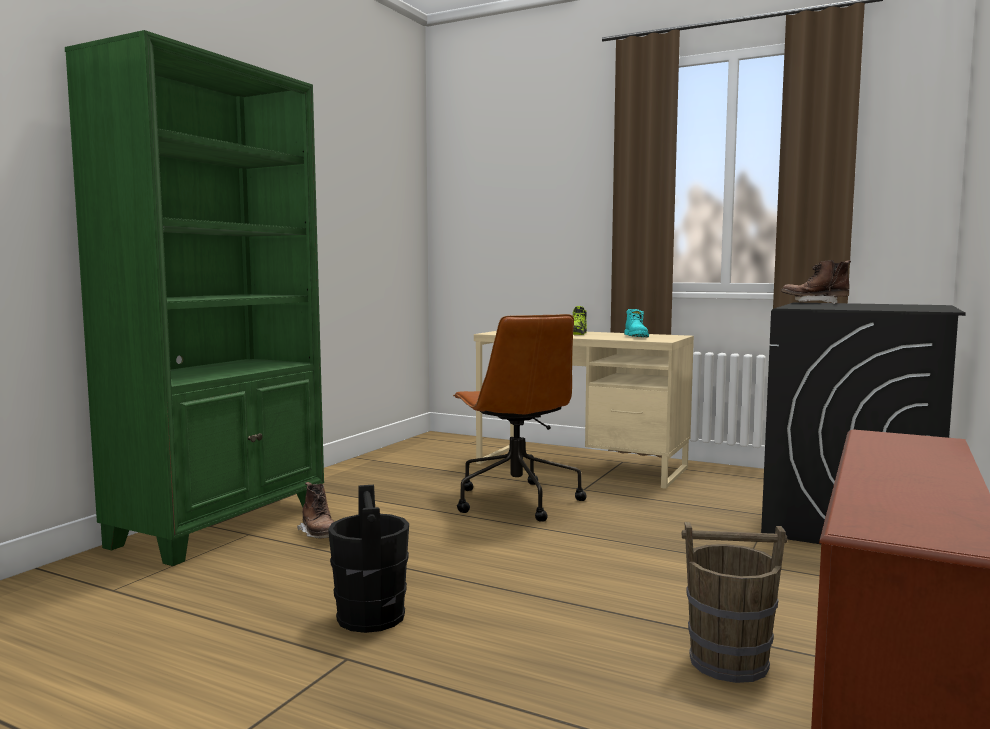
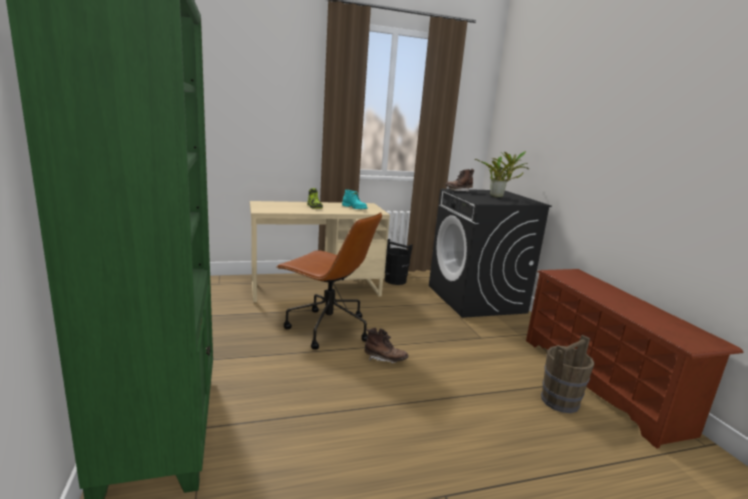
camera: 45 degrees left, 10 degrees up
(319, 535) = (258, 405): brown boot -> brown boot (385, 359)
(371, 616) = (404, 457): black bucket -> black bucket (395, 280)
(877, 306) = (498, 196): none -> potted plant

